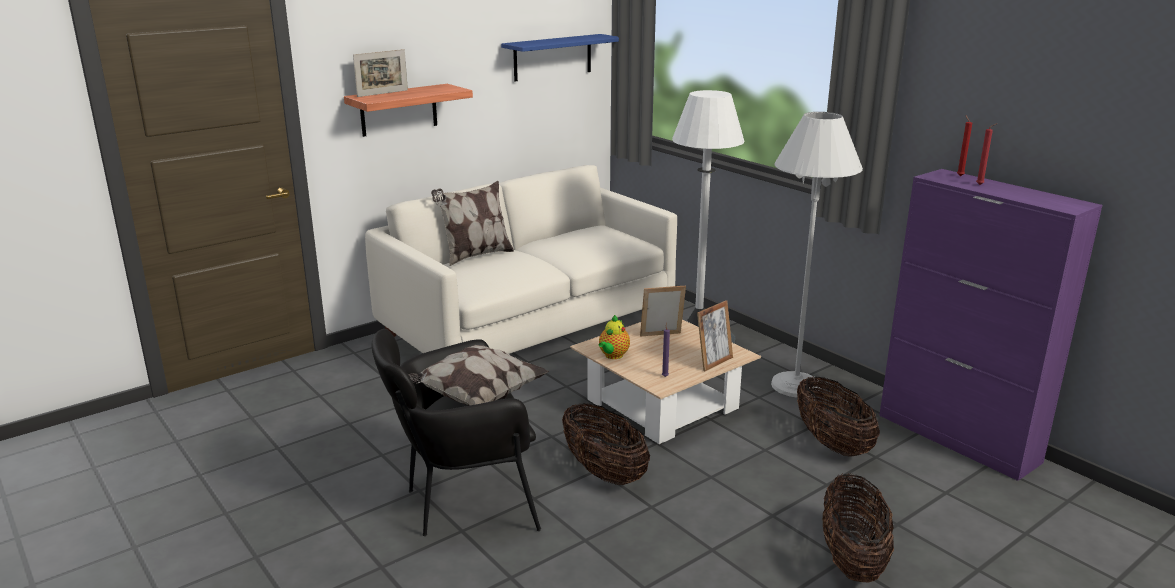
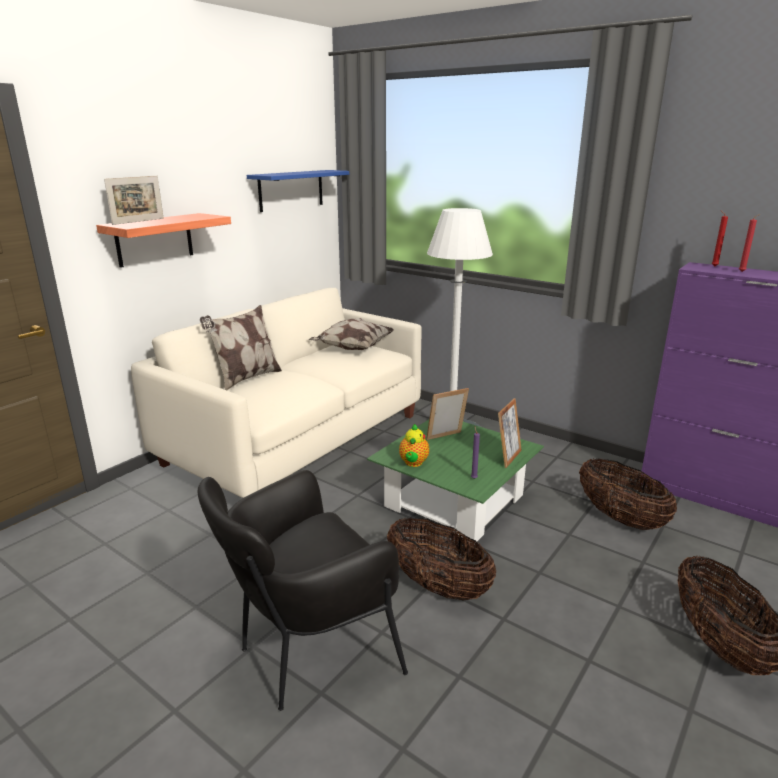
camera: 15 degrees left, 0 degrees up
(476, 397) = (318, 537): pillow -> pillow (352, 349)
(662, 404) = (454, 501): beige coffee table -> green coffee table
(796, 385) = (556, 465): white floor lamp -> none

